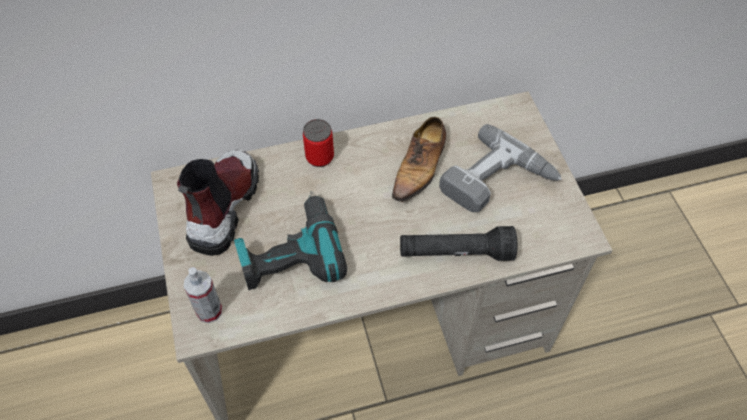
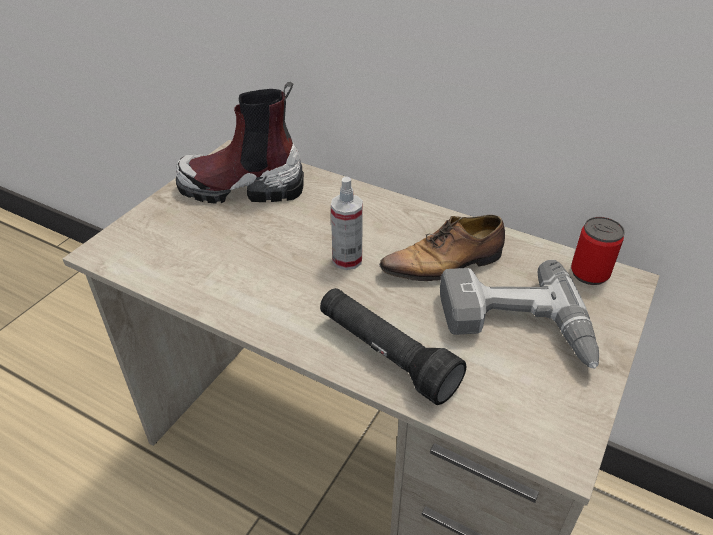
camera: 45 degrees right, 15 degrees down
(209, 311) = (129, 244): spray bottle -> spray bottle (347, 260)
(223, 207) = (242, 188): boot -> boot turned 150 degrees counterclockwise
(290, 252) = (242, 249): power drill -> none
(319, 157) = (363, 202): can -> can (589, 273)

